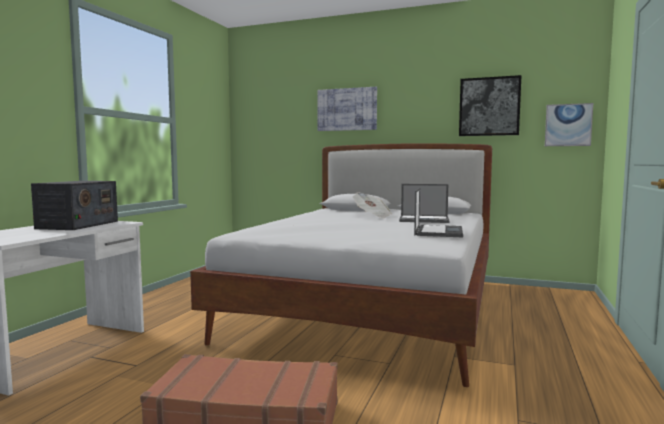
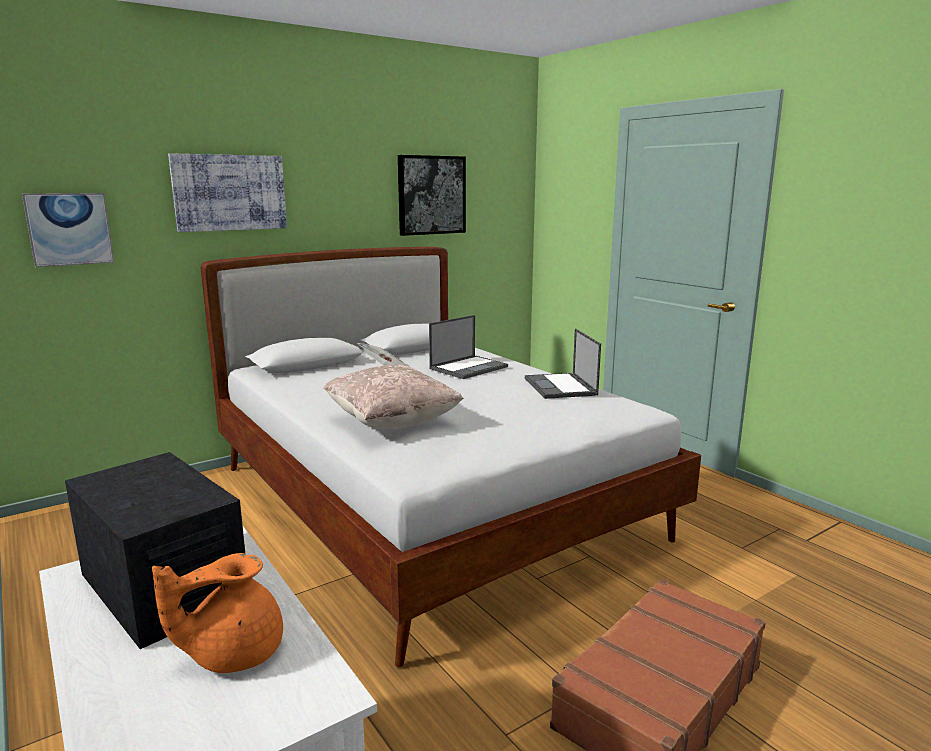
camera: 55 degrees left, 10 degrees up
(33, 233) = (232, 652): none -> orange teapot
(297, 224) = (392, 423): none -> beige pillow
(438, 232) = (560, 387): laptop -> laptop turned 150 degrees counterclockwise
(568, 125) = (505, 219): picture -> picture (69, 229)

